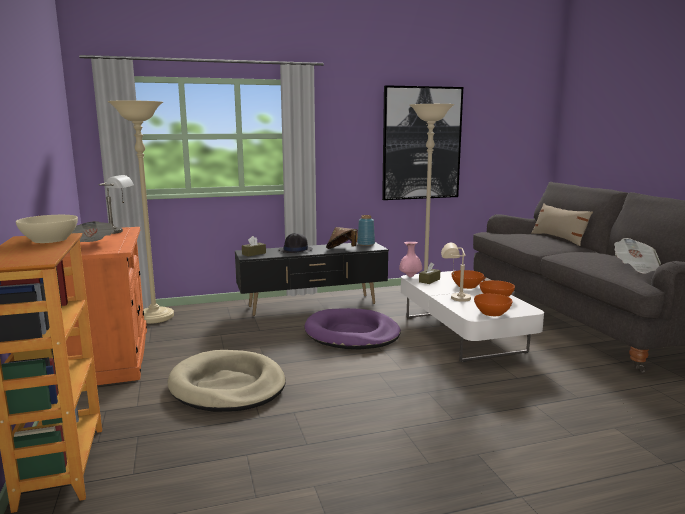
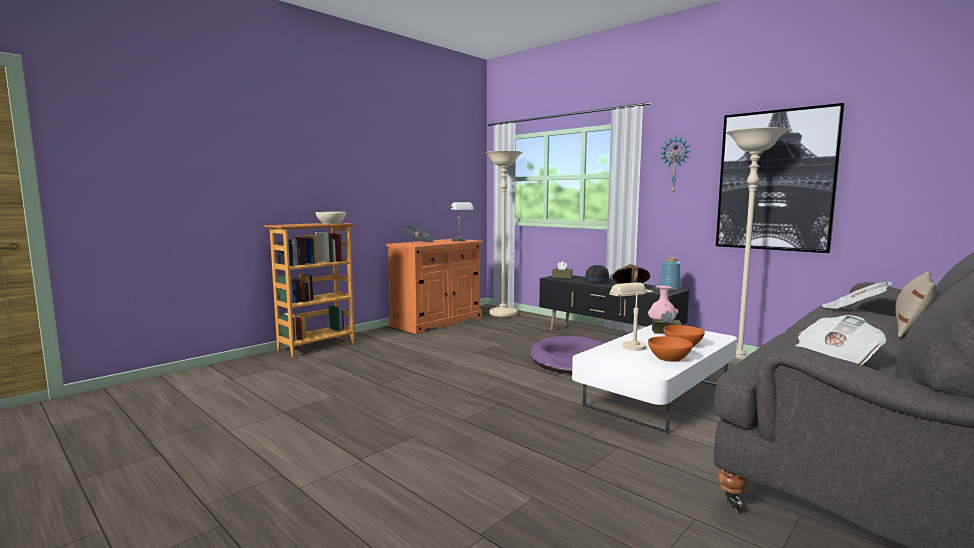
camera: 60 degrees right, 5 degrees down
(227, 386) = (432, 351): beige dog bed -> none
(342, 127) = (675, 165): none -> wall clock
(492, 312) = (613, 361): orange bowl -> none
(521, 234) = (853, 310): none -> newspaper

